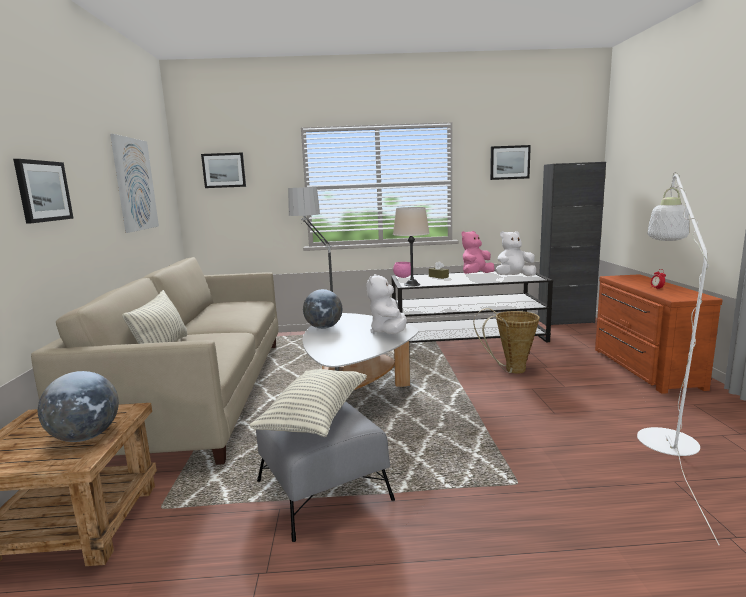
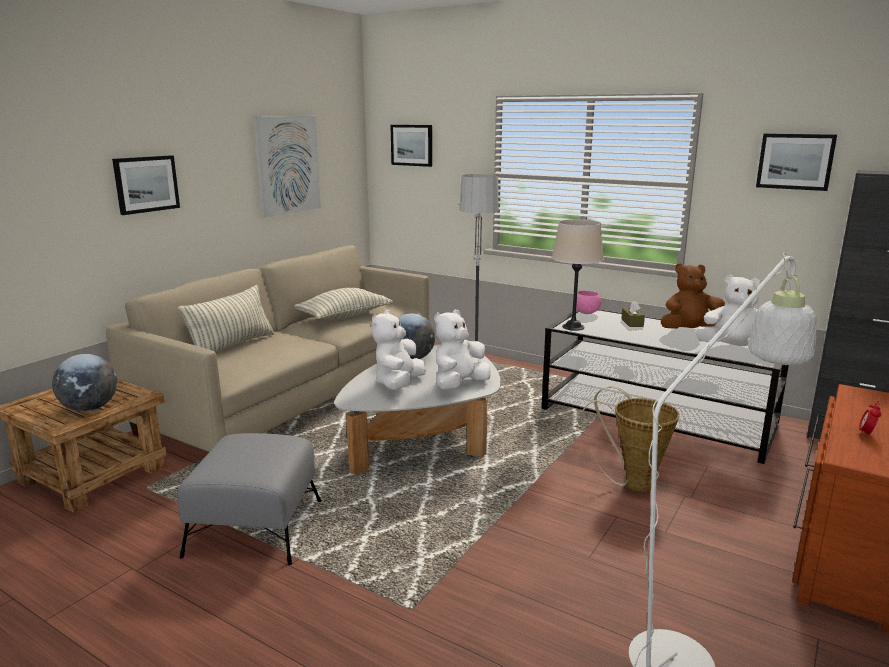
camera: 35 degrees right, 5 degrees up
(315, 417) = (245, 453): pillow -> pillow (344, 316)
(347, 342) = (398, 384): none -> white plush toy
(476, 275) = (689, 331): pink plush toy -> brown plush toy

